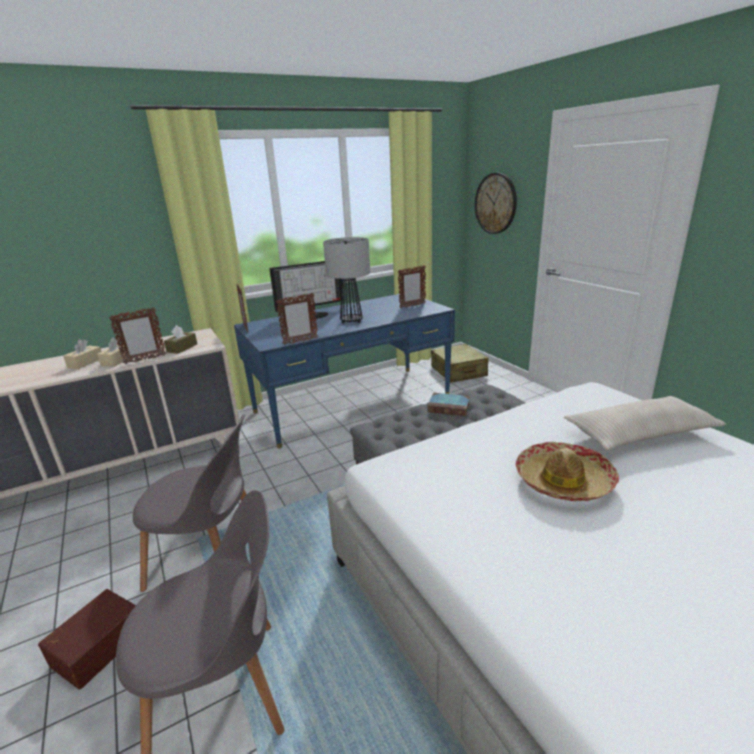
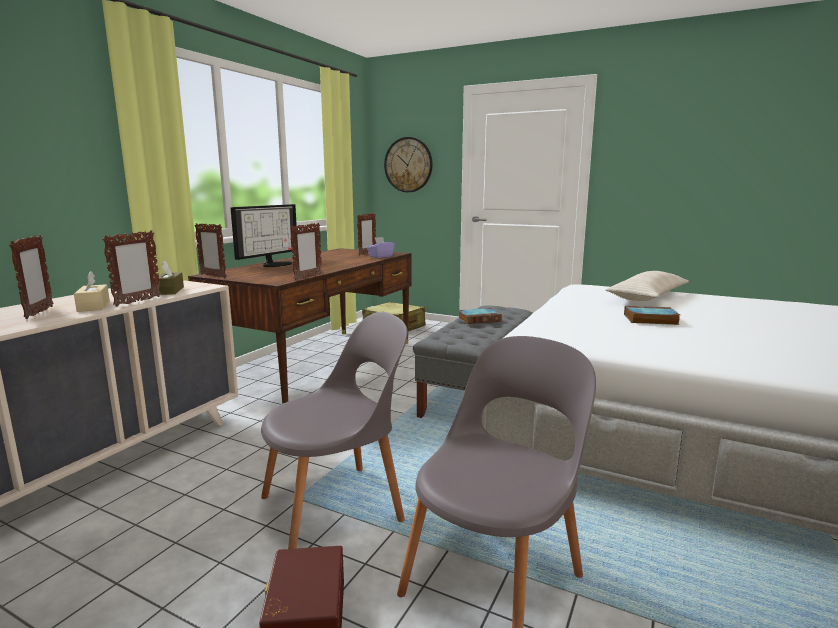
camera: 35 degrees left, 10 degrees down
(85, 363) = (39, 312): beige tissue box -> picture frame
(352, 321) = (330, 264): table lamp -> none
(352, 403) = (320, 364): blue desk -> brown desk
(414, 313) = (380, 256): none -> purple tissue box
(563, 481) = (649, 319): hat -> book

